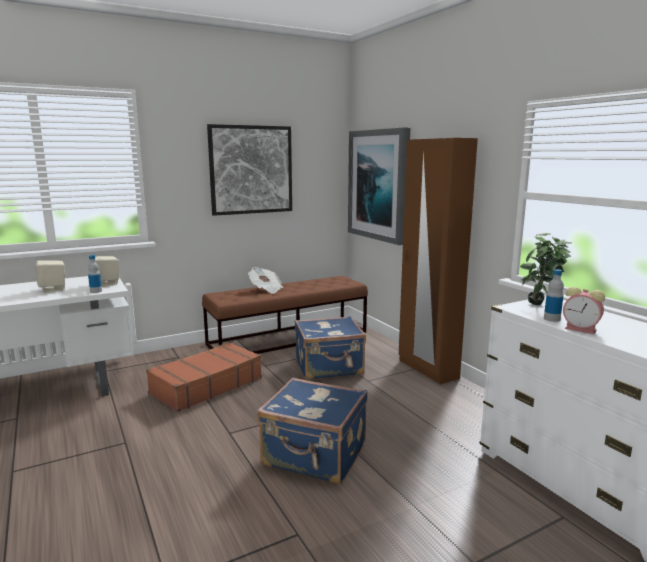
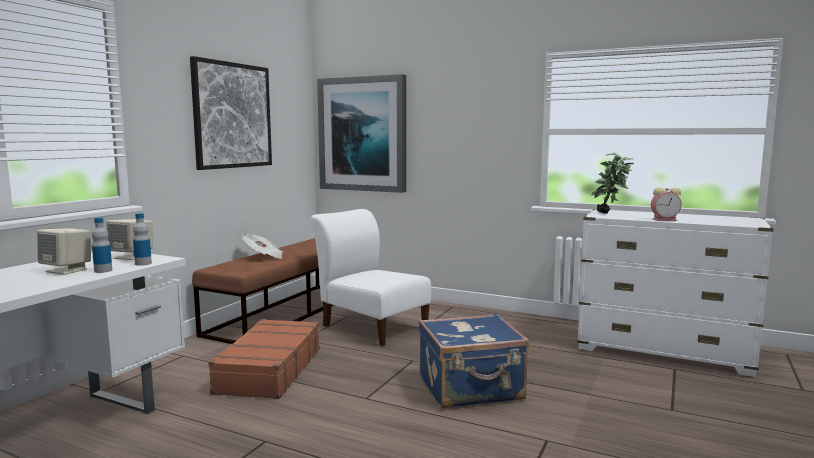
camera: 35 degrees left, 5 degrees down
(329, 367) = (372, 326): blue suitcase -> white chair
(427, 369) = (457, 309): brown wardrobe -> none
(552, 319) = (636, 218): bottle -> bottle (103, 270)

